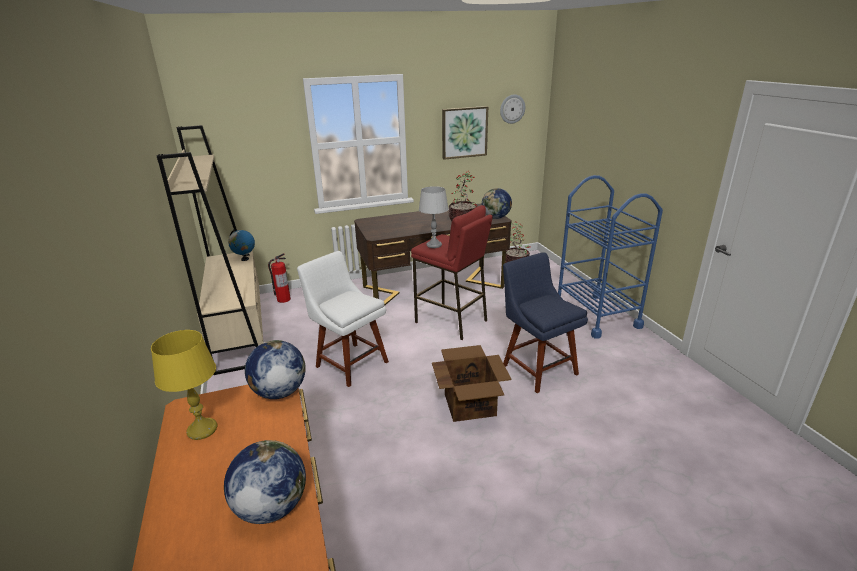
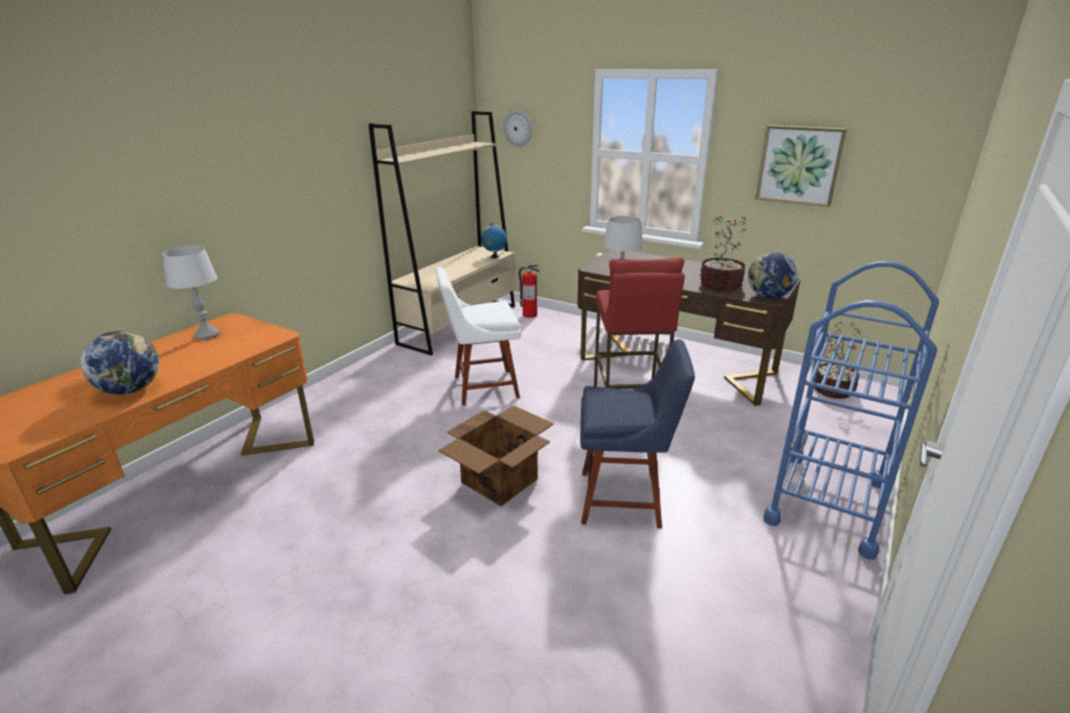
camera: 50 degrees right, 0 degrees up
(202, 430) = (206, 334): yellow table lamp -> grey table lamp
(279, 392) = (272, 338): globe -> none
(349, 363) = (482, 387): white chair -> white chair turned 105 degrees counterclockwise
(512, 109) = (896, 139): wall clock -> wall clock (518, 128)
(537, 368) = (625, 499): blue chair -> blue chair turned 75 degrees clockwise

